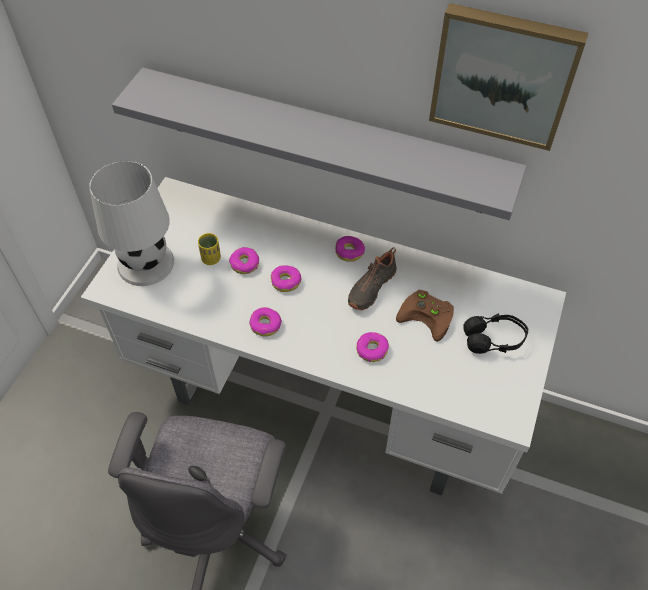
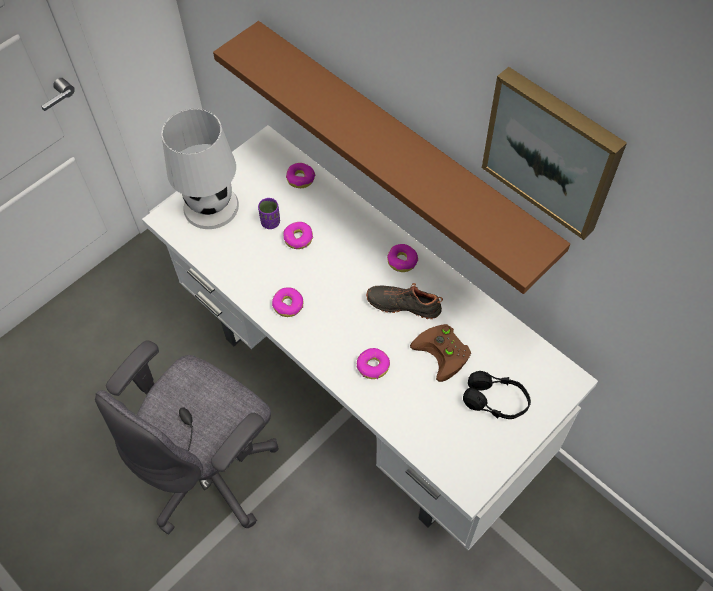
camera: 25 degrees right, 5 degrees up
(211, 258) = (270, 222): yellow cup -> purple cup
(286, 281) = (327, 269): donut -> donut (300, 179)
(323, 141) = (399, 147): grey shelf -> brown shelf
(370, 287) = (404, 303): black shoe -> black shoe turned 45 degrees clockwise

